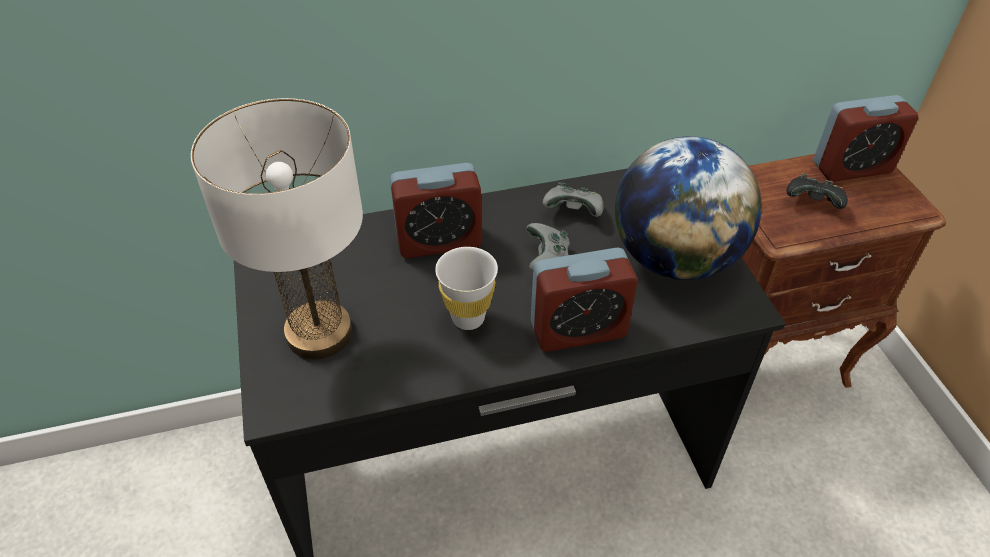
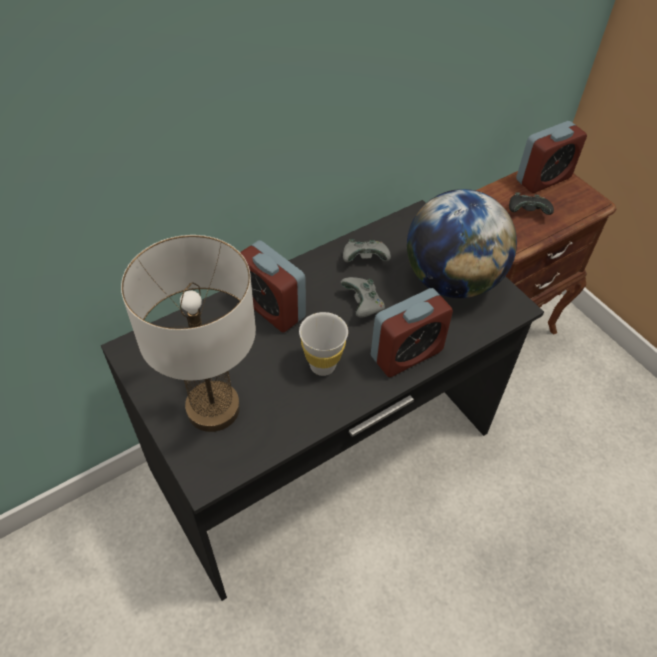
camera: 20 degrees left, 5 degrees up
(439, 241) = (272, 308): alarm clock -> alarm clock turned 75 degrees clockwise

